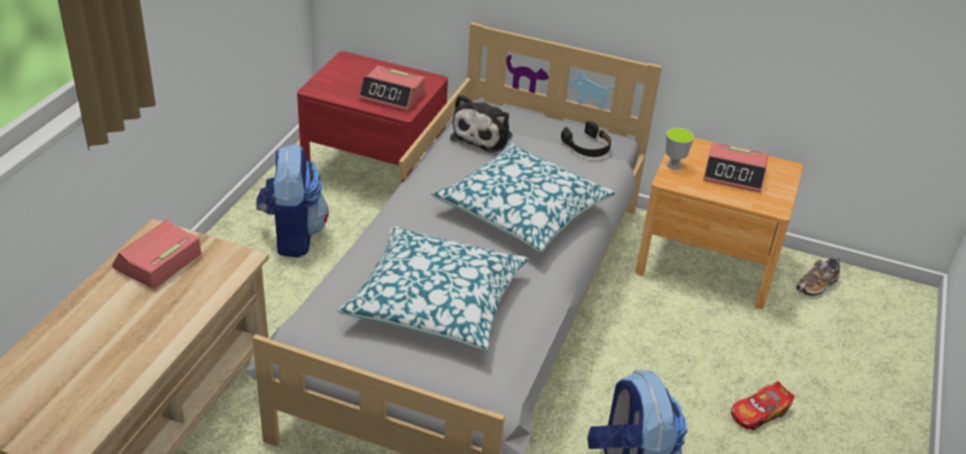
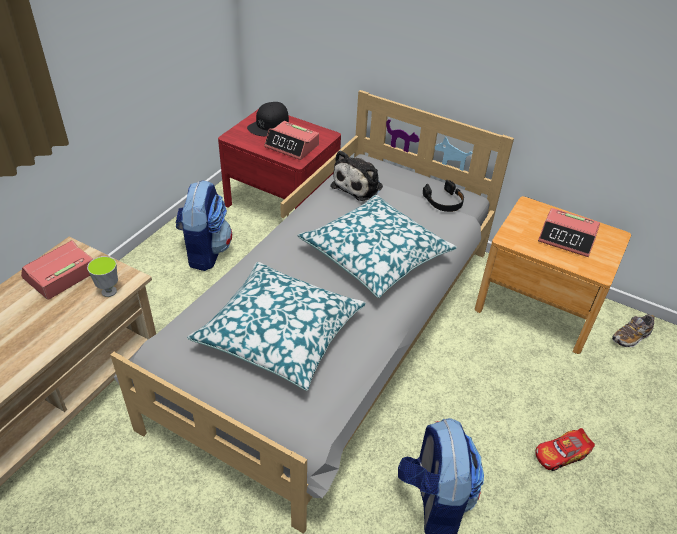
camera: 10 degrees right, 5 degrees up
(356, 72) = (268, 124): none -> black cap
(674, 165) = (515, 225): cup -> cup (109, 291)

